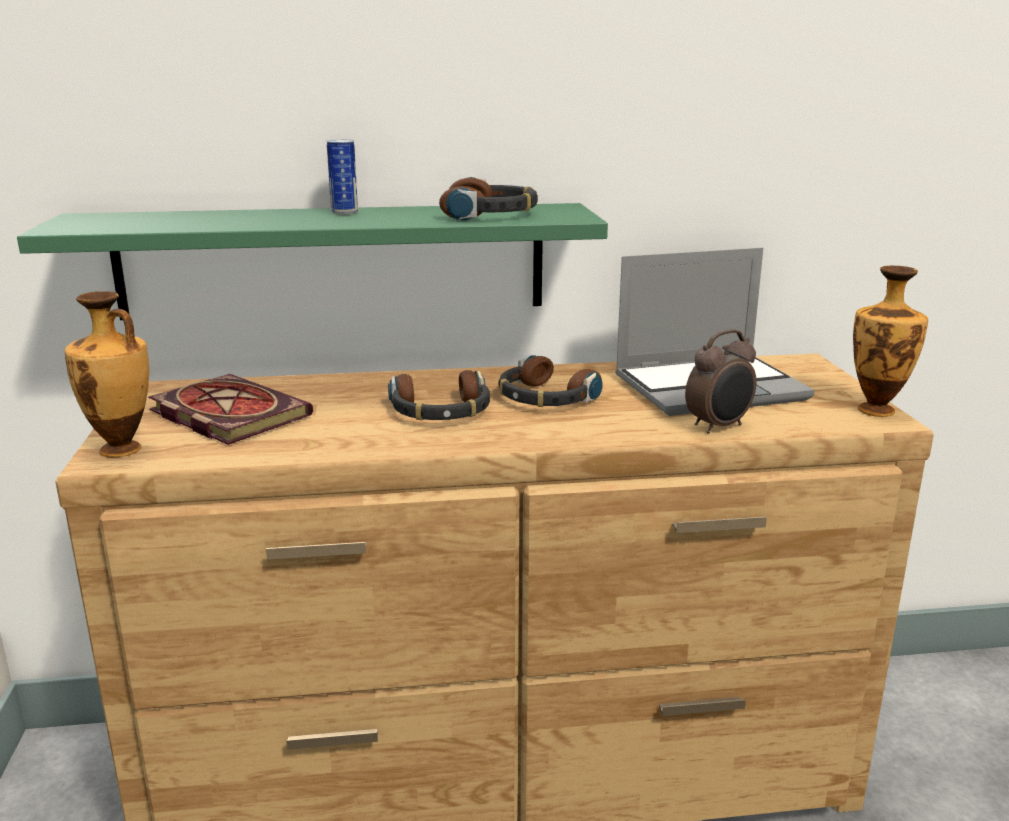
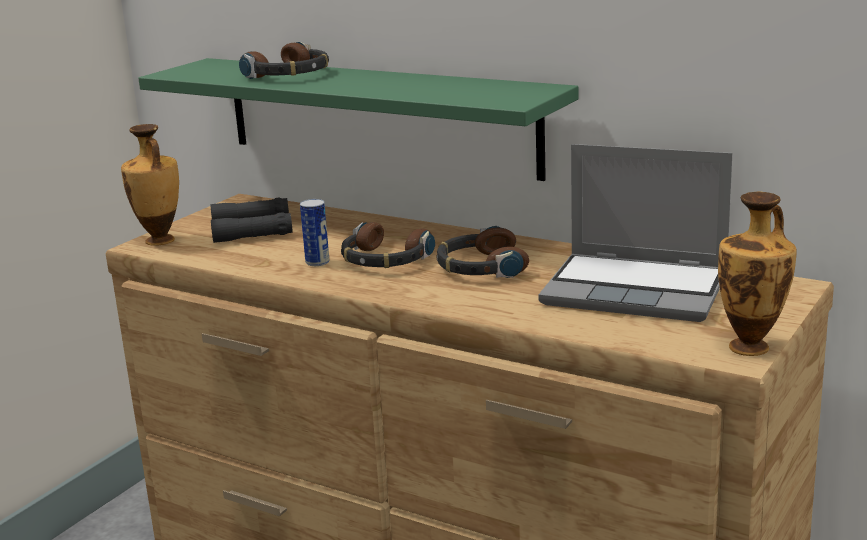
camera: 40 degrees right, 0 degrees up
(225, 414) = (252, 230): book -> black binoculars
(344, 212) = (367, 77): can -> can (317, 262)
(490, 214) = (463, 90): headphones -> headphones (289, 74)
(719, 427) = (566, 324): alarm clock -> none

